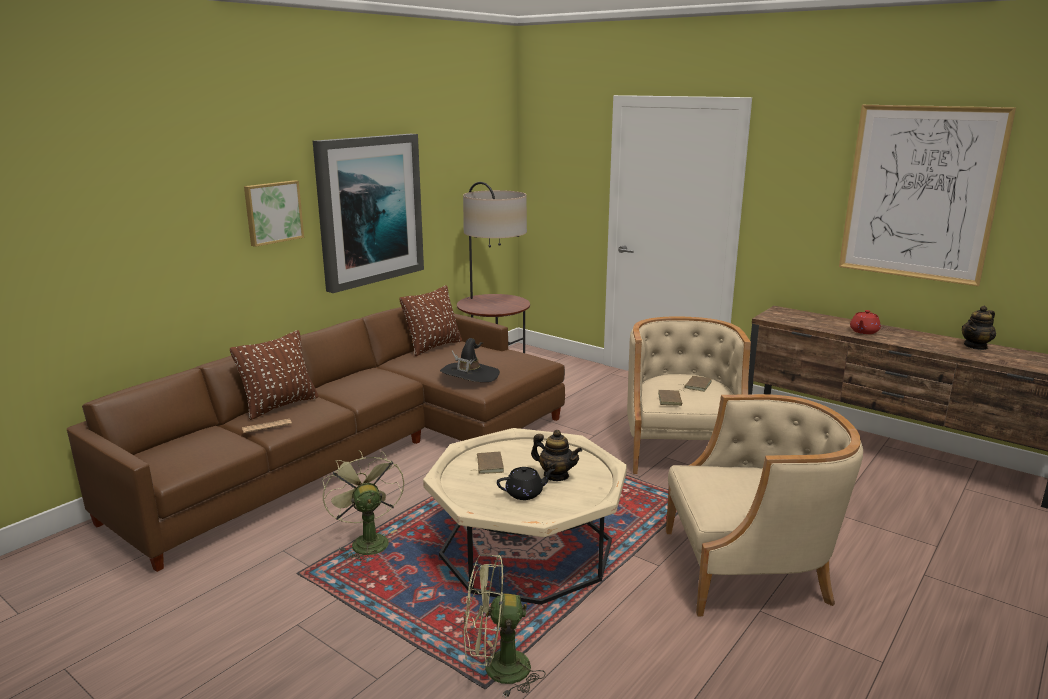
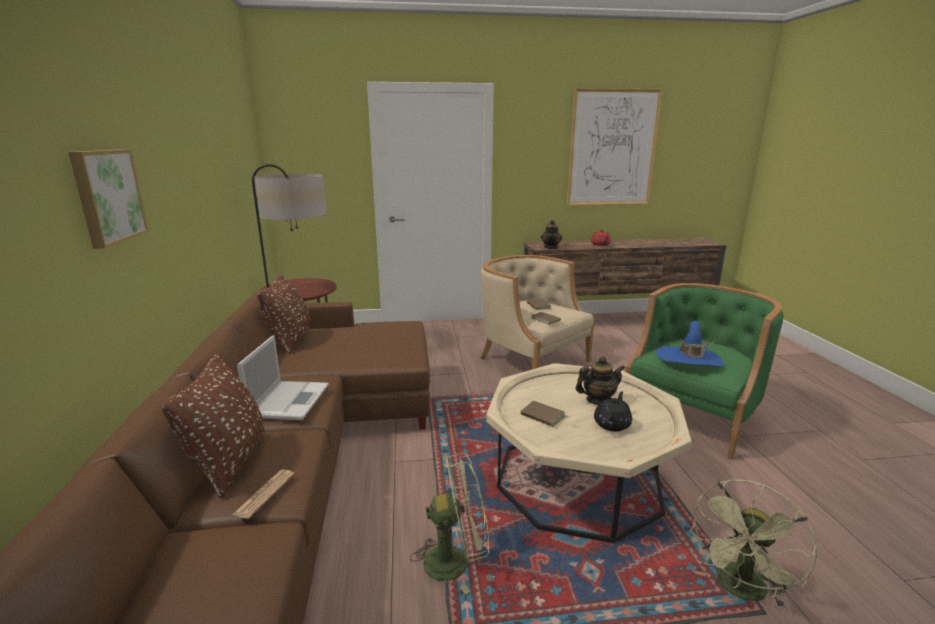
camera: 45 degrees left, 0 degrees up
(360, 385) = (290, 399): none -> laptop
(366, 541) = (455, 561): green fan -> green fan turned 150 degrees clockwise
(369, 210) = (187, 196): picture -> none
(469, 375) = (380, 351): black hat -> none
(719, 486) = (689, 360): none -> blue hat
(749, 569) = (693, 414): beige armchair -> green armchair
(976, 346) = (656, 240): teapot -> teapot (551, 247)

